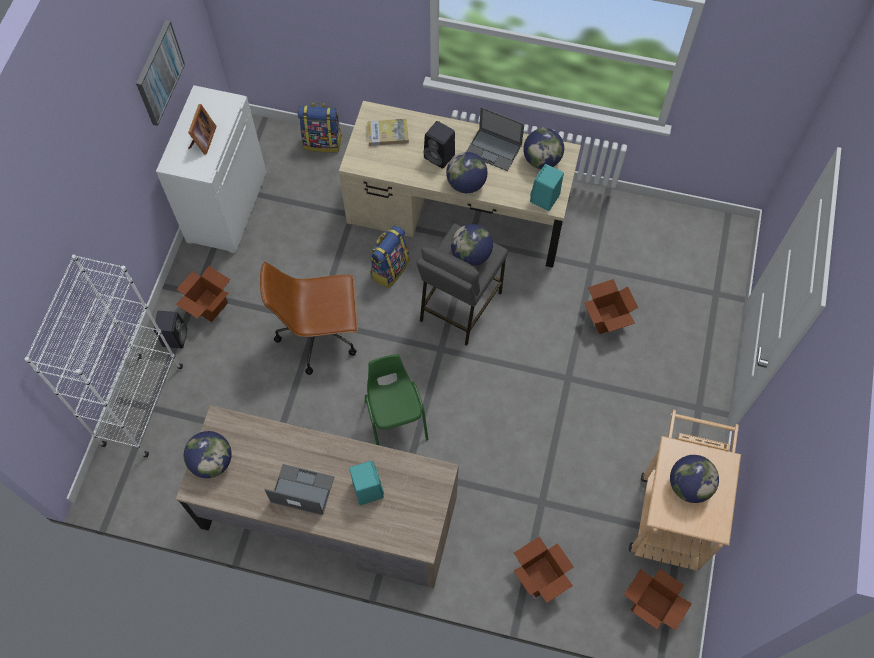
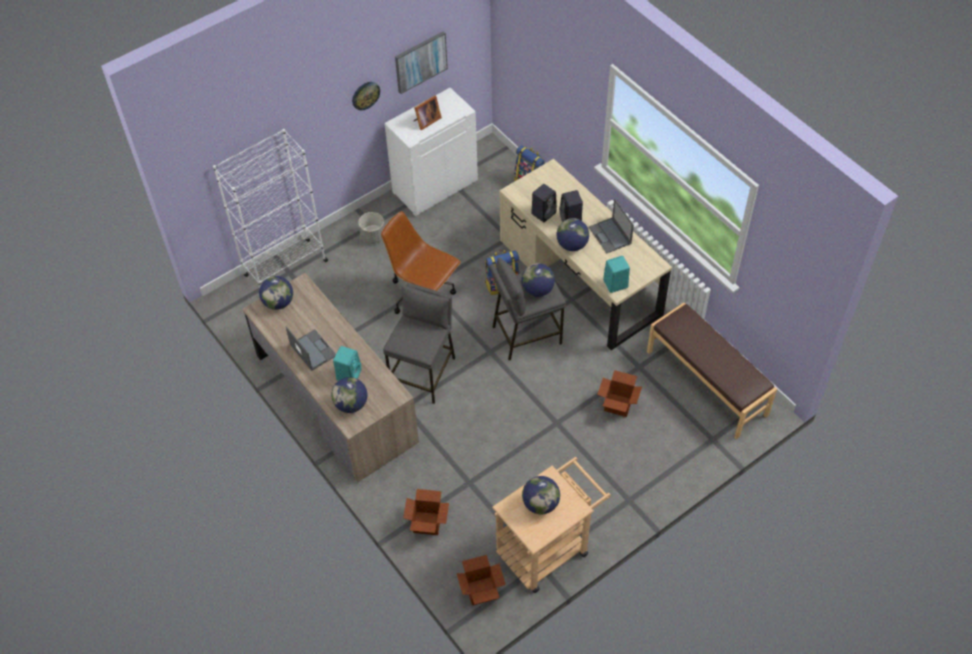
camera: 40 degrees right, 10 degrees down
(127, 152) = (365, 95): none -> wall clock
(175, 336) = (337, 242): black speaker -> black speaker (544, 212)
(209, 305) = (373, 237): cardboard box -> grey planter
(388, 133) = (550, 186): book -> none
(395, 419) = (424, 373): green chair -> grey stool
(542, 160) = (636, 260): globe -> globe (351, 404)
(663, 240) = (707, 382): none -> brown bench

